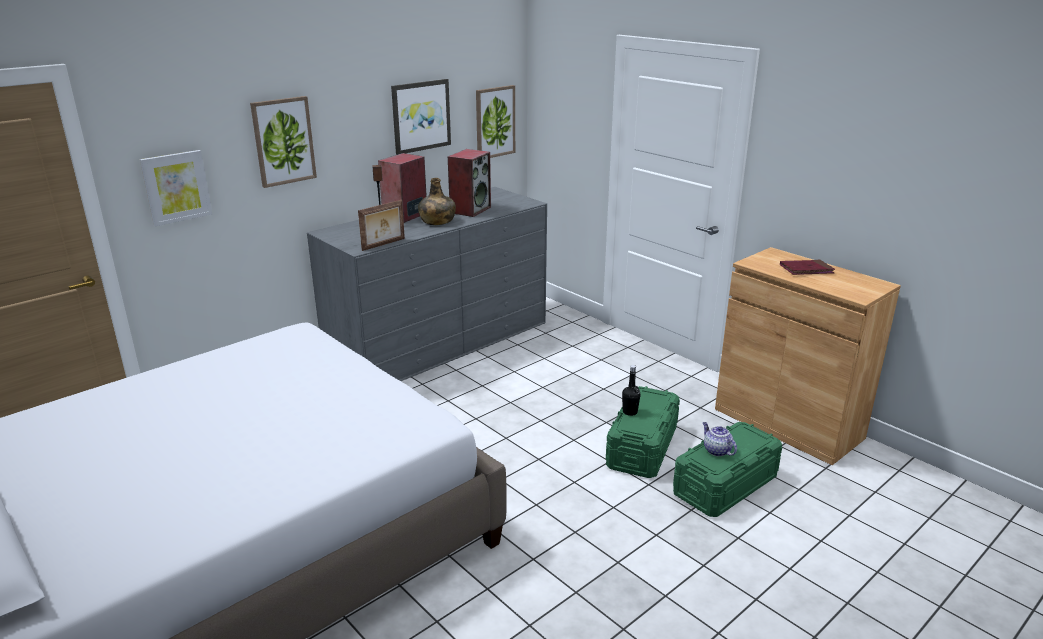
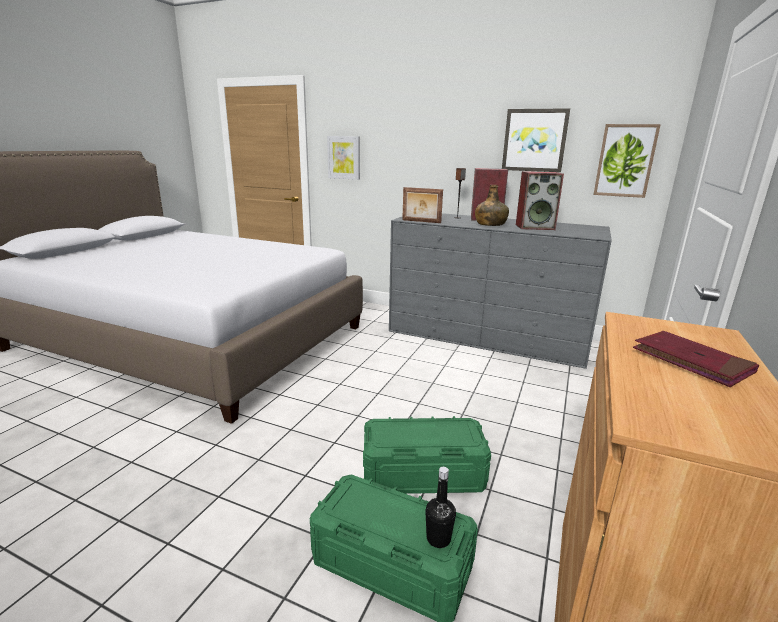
camera: 65 degrees right, 5 degrees down
(283, 141) = (412, 141): picture -> none
(630, 412) = (415, 423): black bottle -> black bottle (438, 539)
(716, 450) = (378, 503): teapot -> none

